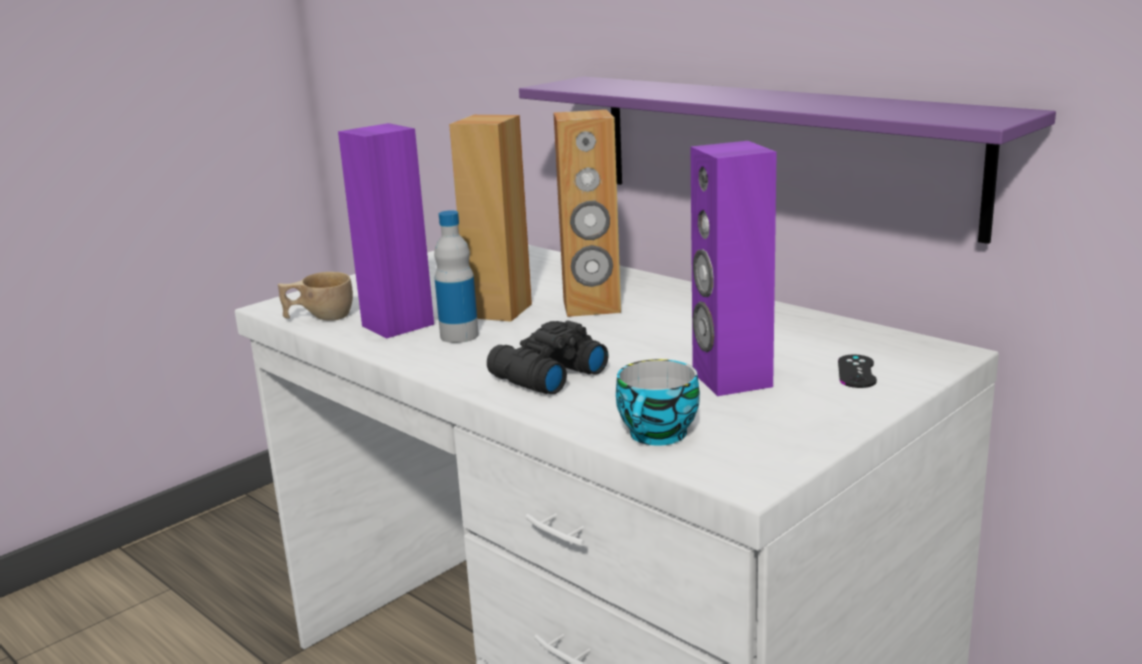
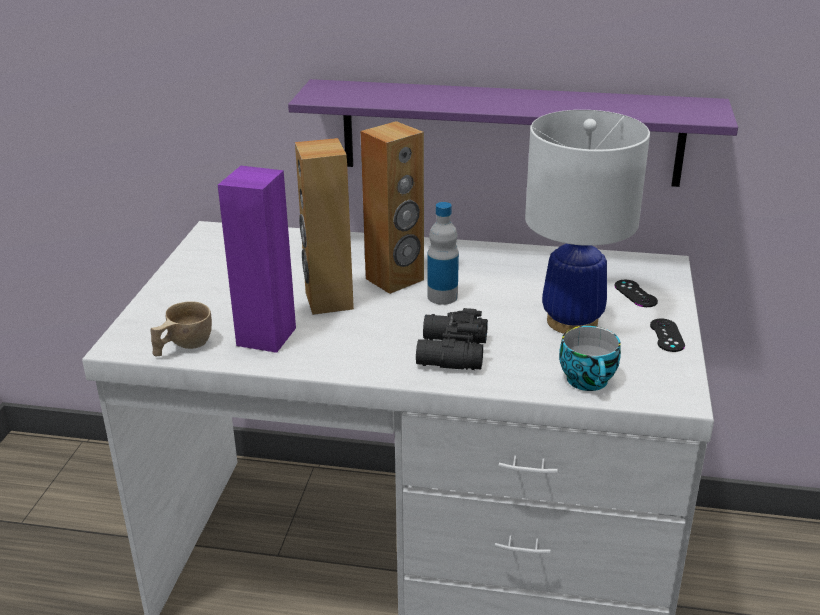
camera: 35 degrees left, 10 degrees up
(459, 336) = (333, 334): bottle -> bottle (442, 296)
(730, 379) = (572, 321): purple speaker -> white table lamp
(832, 418) = (667, 335): none -> black game controller

